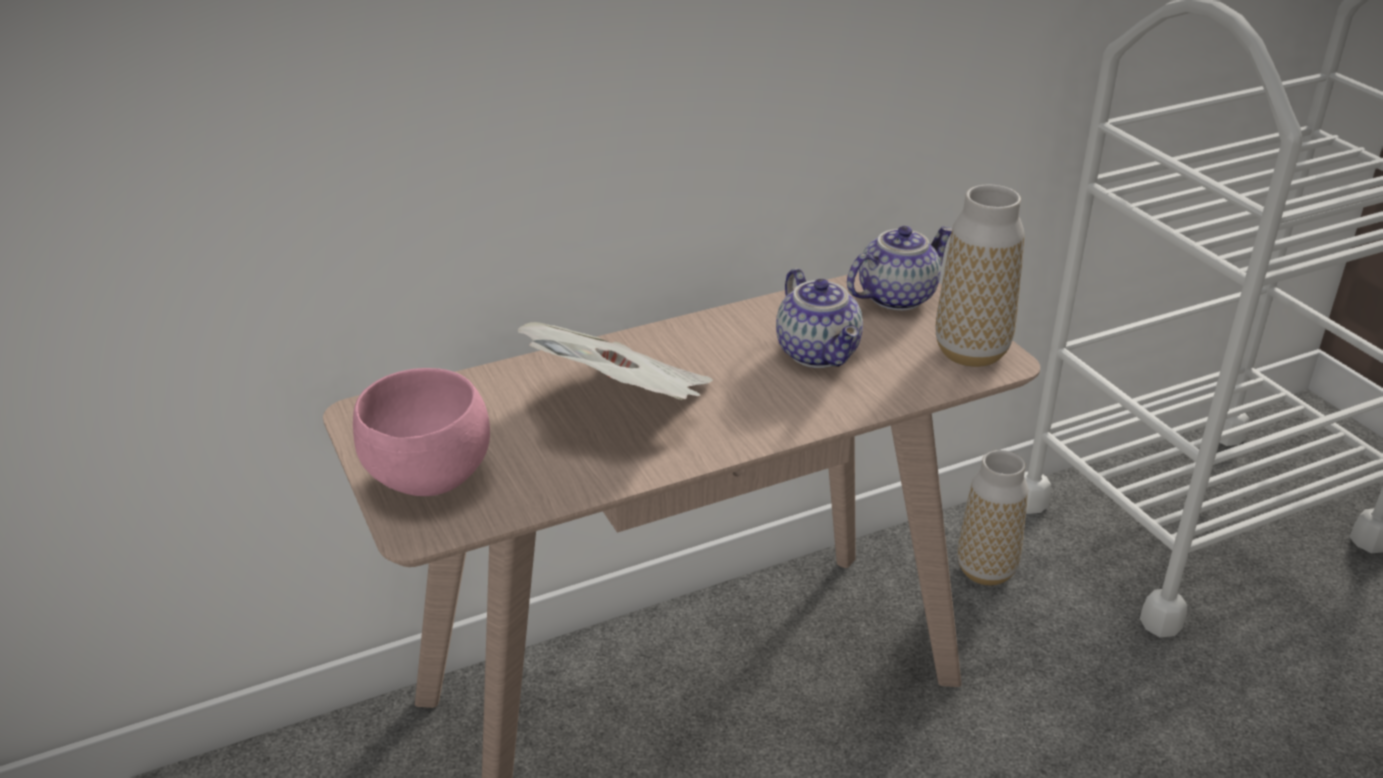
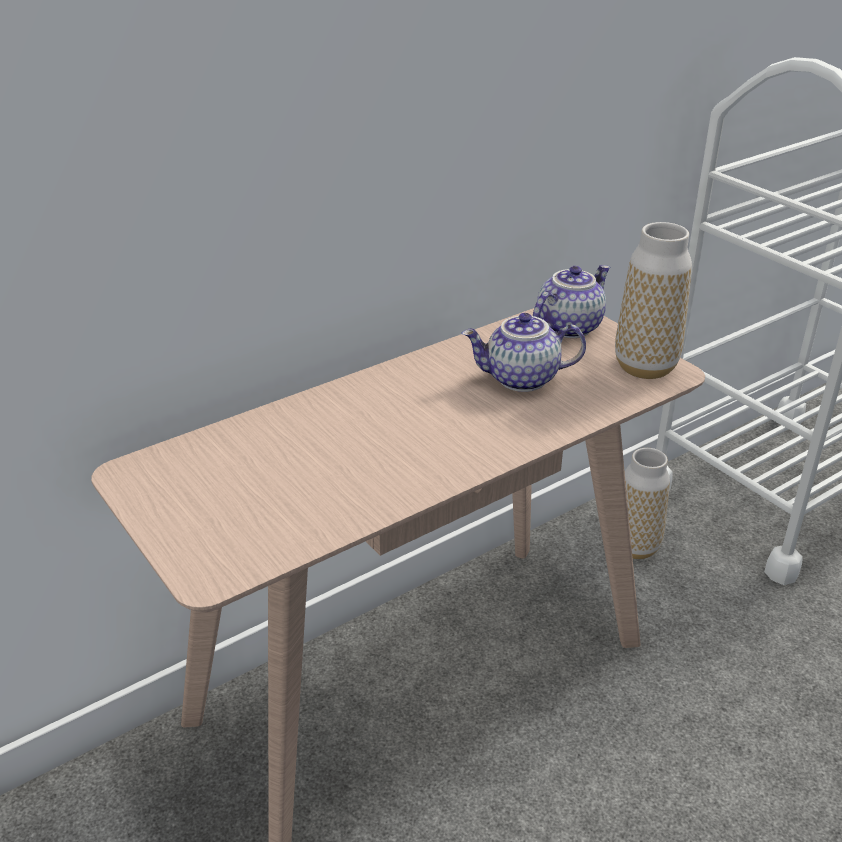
camera: 10 degrees left, 0 degrees up
(430, 480) = (209, 527): pink bowl -> none
(623, 403) = (365, 439): newspaper -> none
(820, 353) = (521, 380): teapot -> teapot turned 120 degrees clockwise

